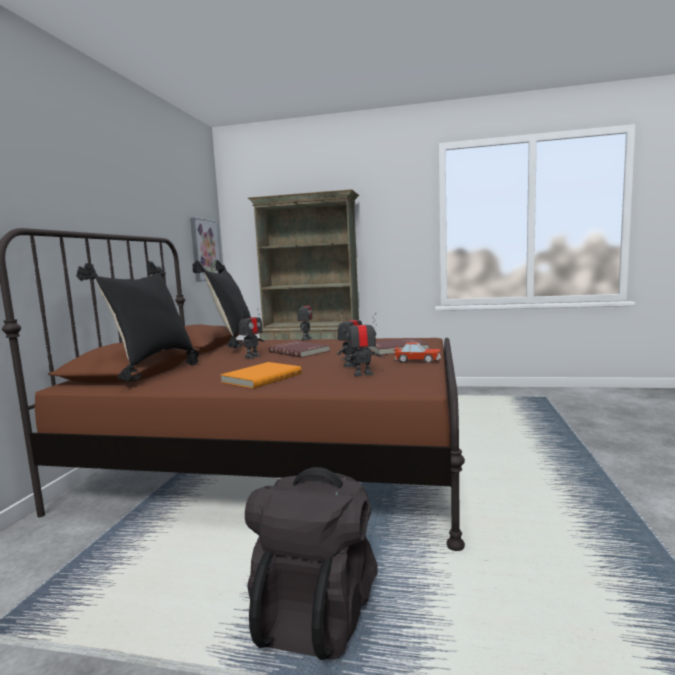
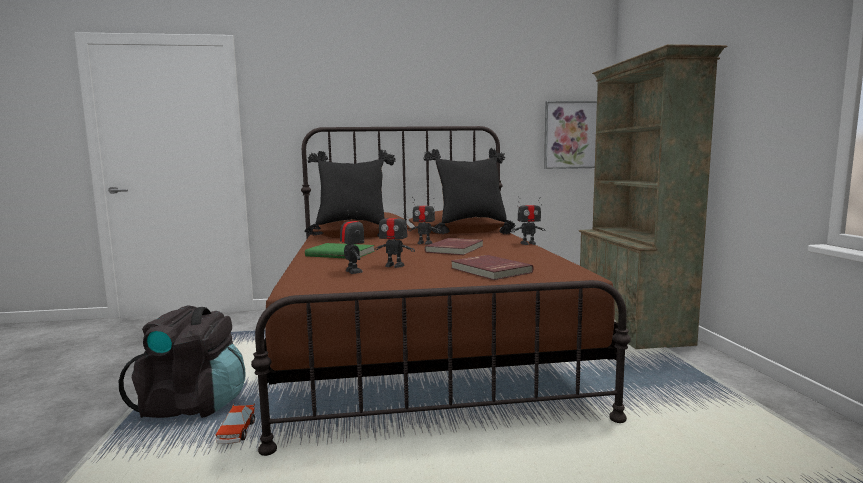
camera: 70 degrees right, 0 degrees up
(261, 377) = (341, 253): orange book -> green book
(417, 361) = (423, 280): toy car -> toy car (236, 432)

